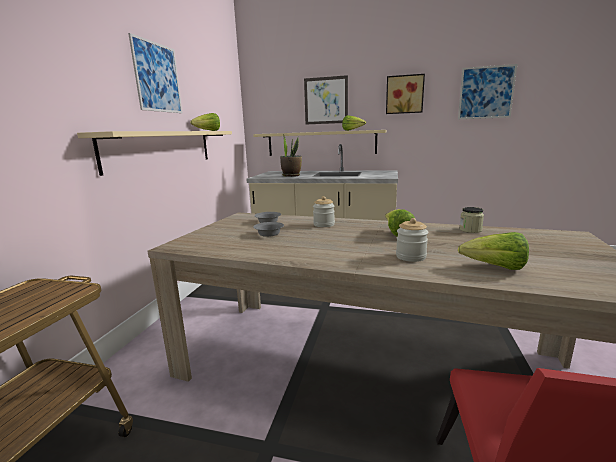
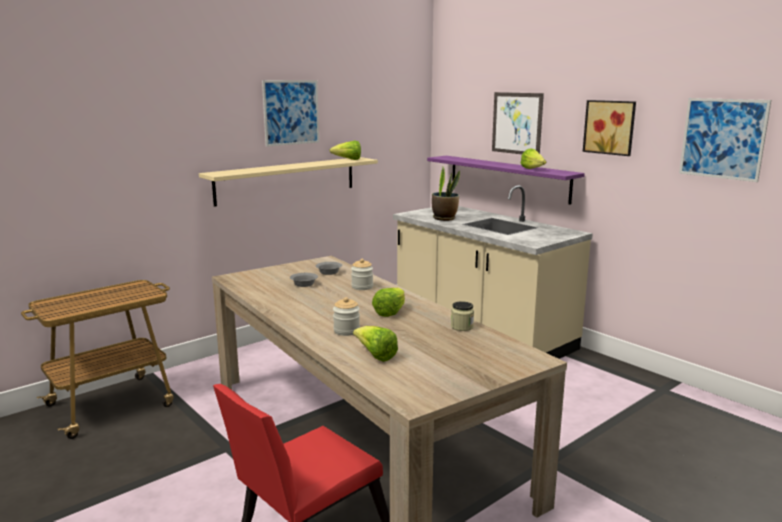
camera: 35 degrees right, 0 degrees up
(321, 143) = (507, 178): beige shelf -> purple shelf

